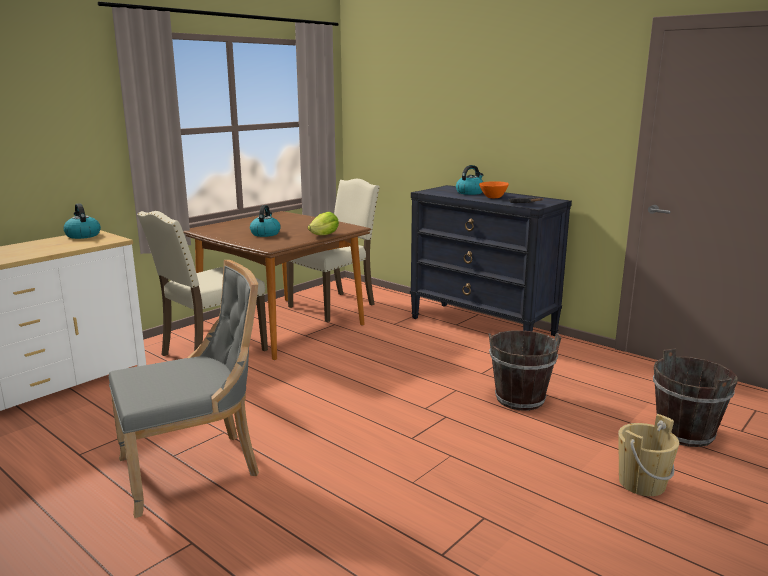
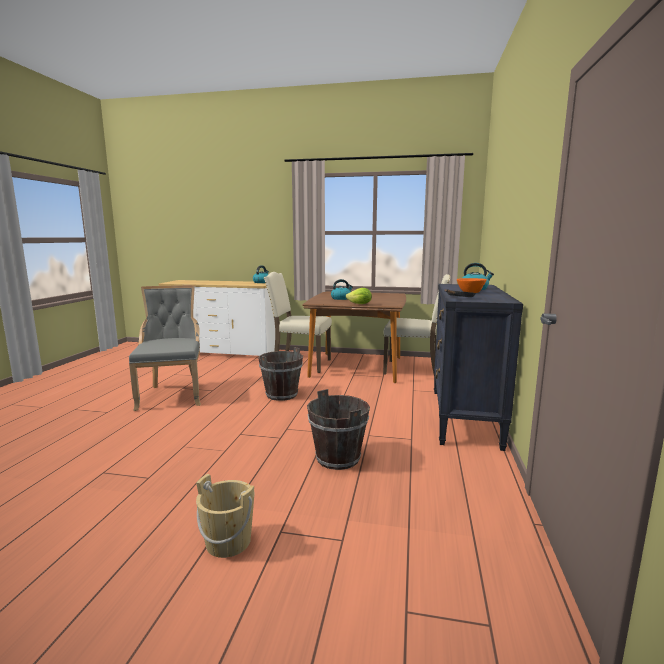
camera: 60 degrees right, 5 degrees down
(195, 468) = (172, 395): grey chair -> grey chair turned 135 degrees counterclockwise
(685, 433) = (355, 561): brown bucket -> brown bucket (282, 395)

